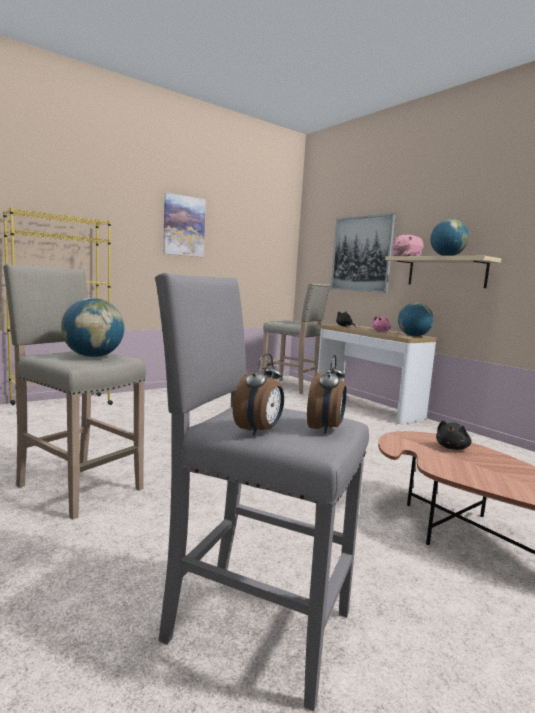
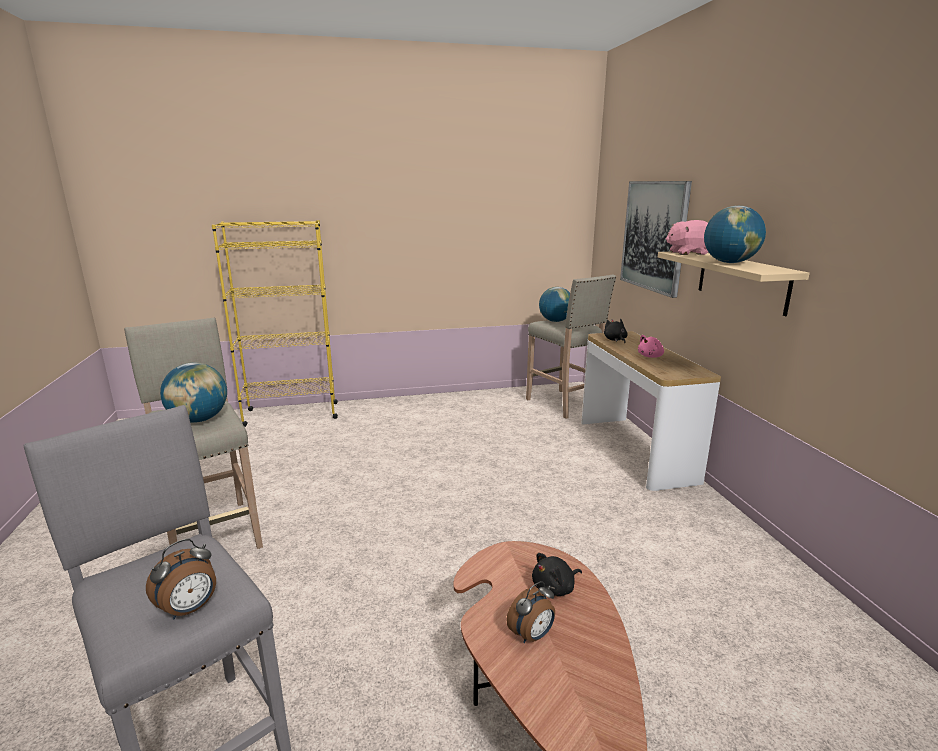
camera: 25 degrees right, 10 degrees up
(184, 226) = (425, 208): picture -> none
(259, 431) = (122, 601): alarm clock -> alarm clock (532, 635)
(413, 336) = (683, 372): globe -> globe (555, 321)

